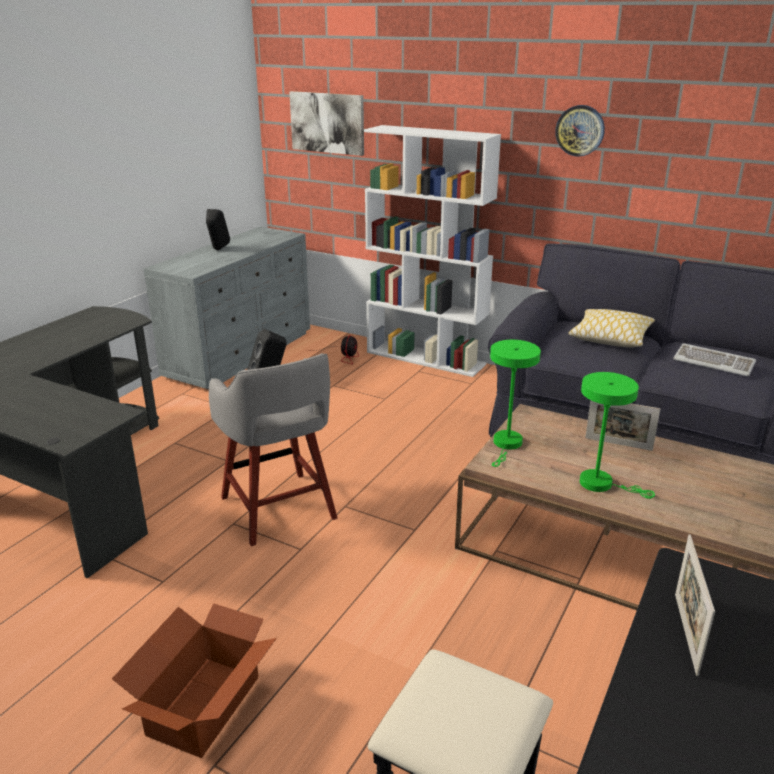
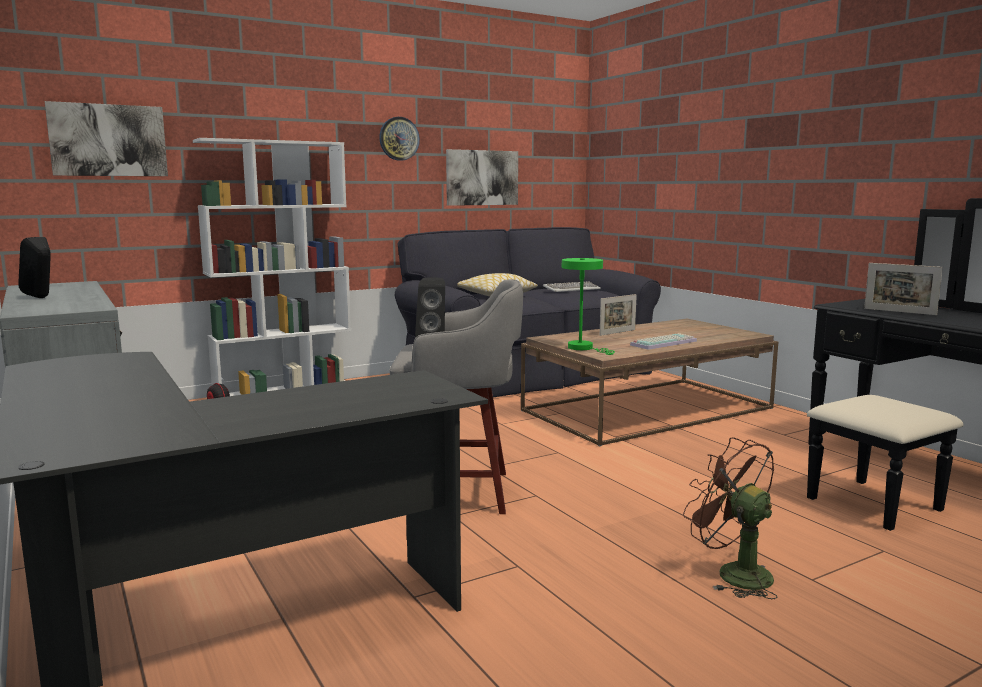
camera: 60 degrees left, 15 degrees down
(202, 706) = (733, 573): cardboard box -> brown fan
(602, 484) = (663, 343): green table lamp -> keyboard
(687, 185) = (481, 177): none -> picture

